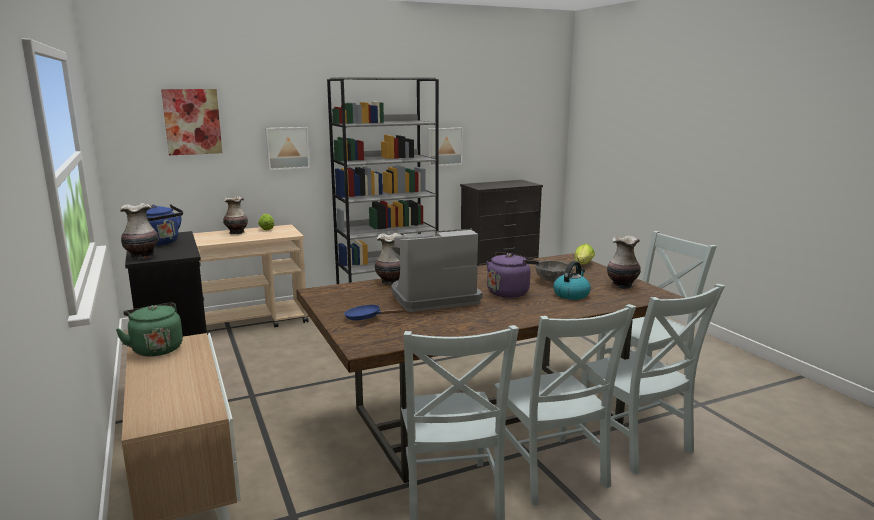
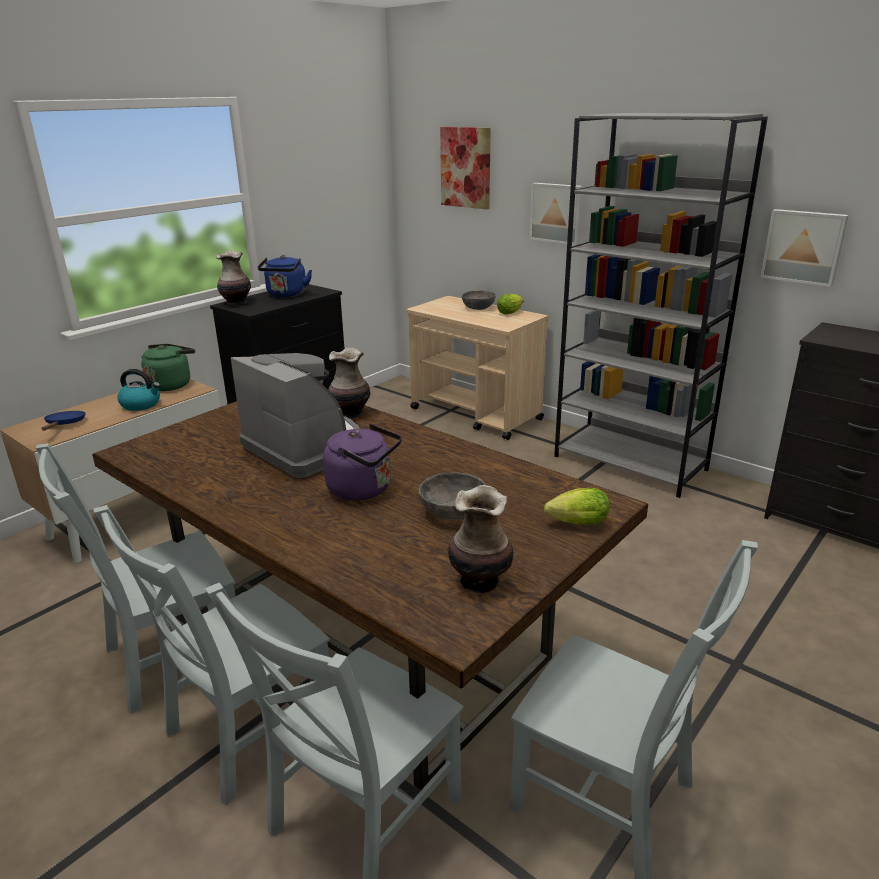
camera: 65 degrees right, 10 degrees up
(237, 232) = (478, 308): vase -> grey bowl
(366, 318) = (215, 431): blue frying pan -> blue frying pan (65, 424)
(571, 294) = (388, 539): kettle -> kettle (141, 404)

